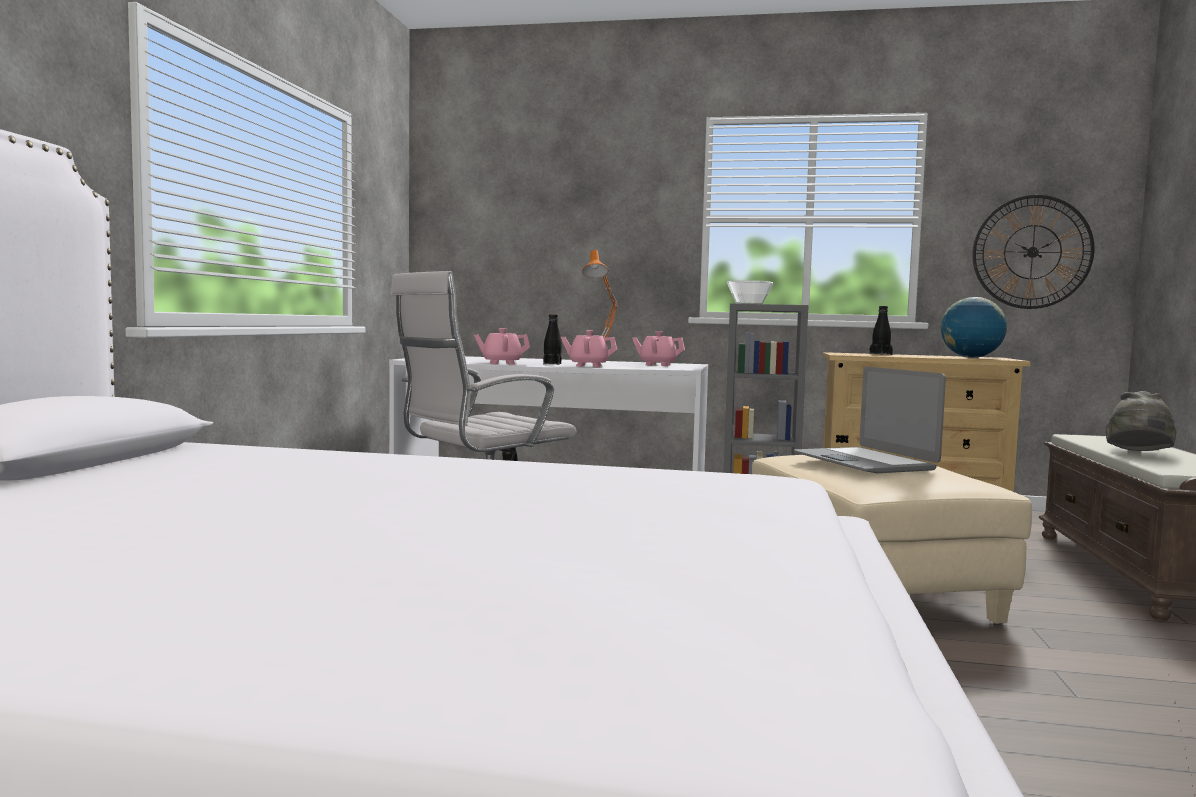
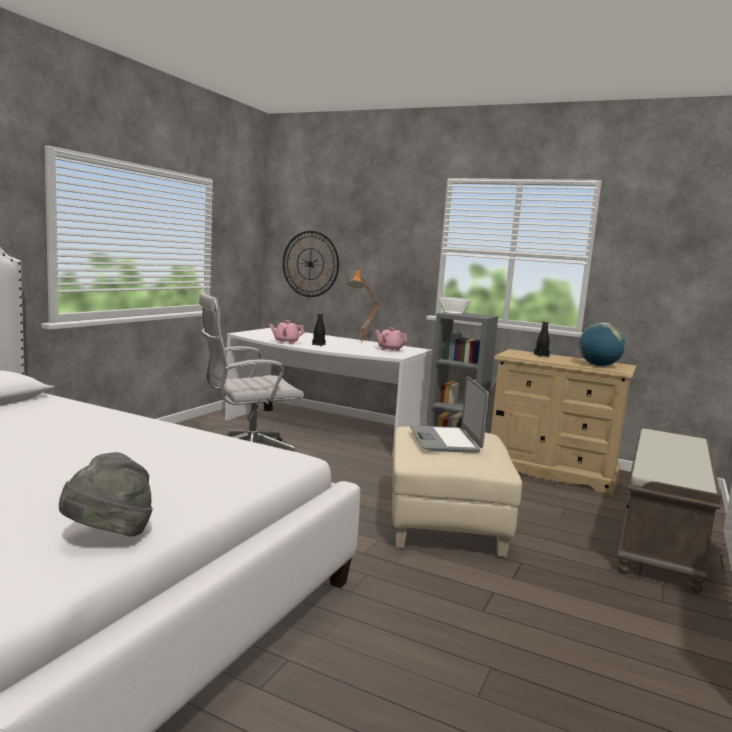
camera: 15 degrees right, 5 degrees up
(588, 366) = (336, 349): pink teapot -> none
(1032, 252) = (672, 288): wall clock -> wall clock (310, 264)
(1139, 453) = (663, 454): grey hat -> grey hat (108, 536)

